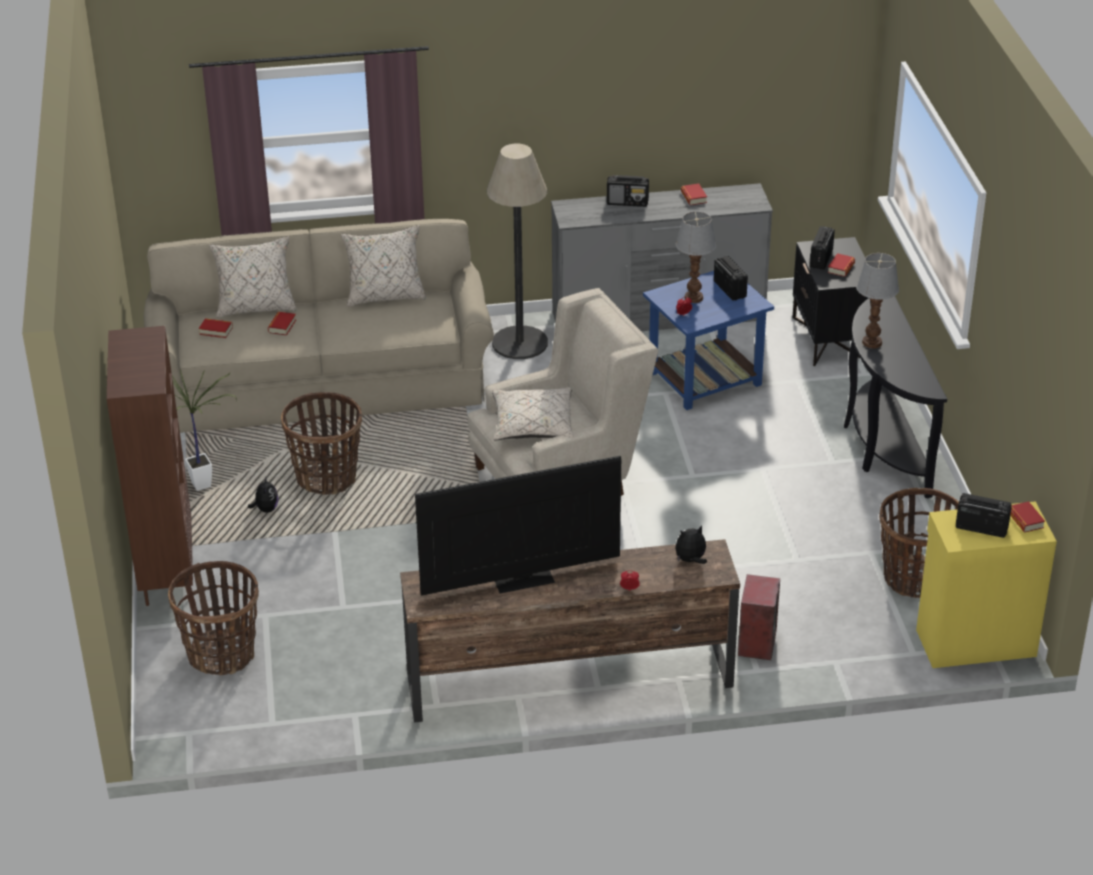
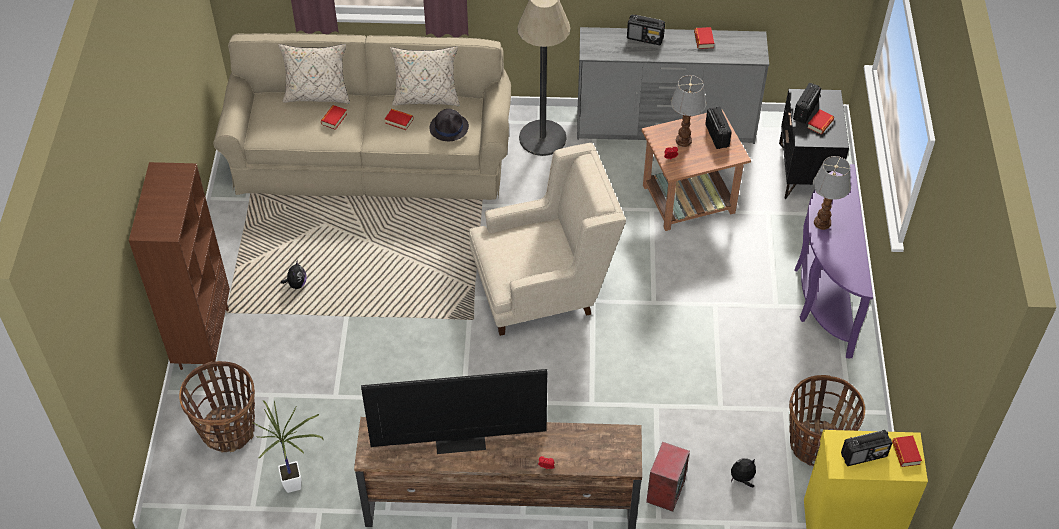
camera: 10 degrees right, 15 degrees up
(206, 486) = (254, 252): potted plant -> potted plant (297, 486)
(216, 331) = (279, 116): book -> book (399, 121)
(327, 478) = (352, 258): basket -> none
(420, 319) = (449, 127): none -> black hat
(532, 425) = (518, 254): beige pillow -> none
(691, 560) = (606, 444): plush toy -> plush toy (742, 479)
(703, 379) = (687, 199): blue side table -> brown side table
(881, 445) = (822, 294): black console table -> purple console table
(981, 527) = (864, 455): radio -> radio turned 135 degrees clockwise

